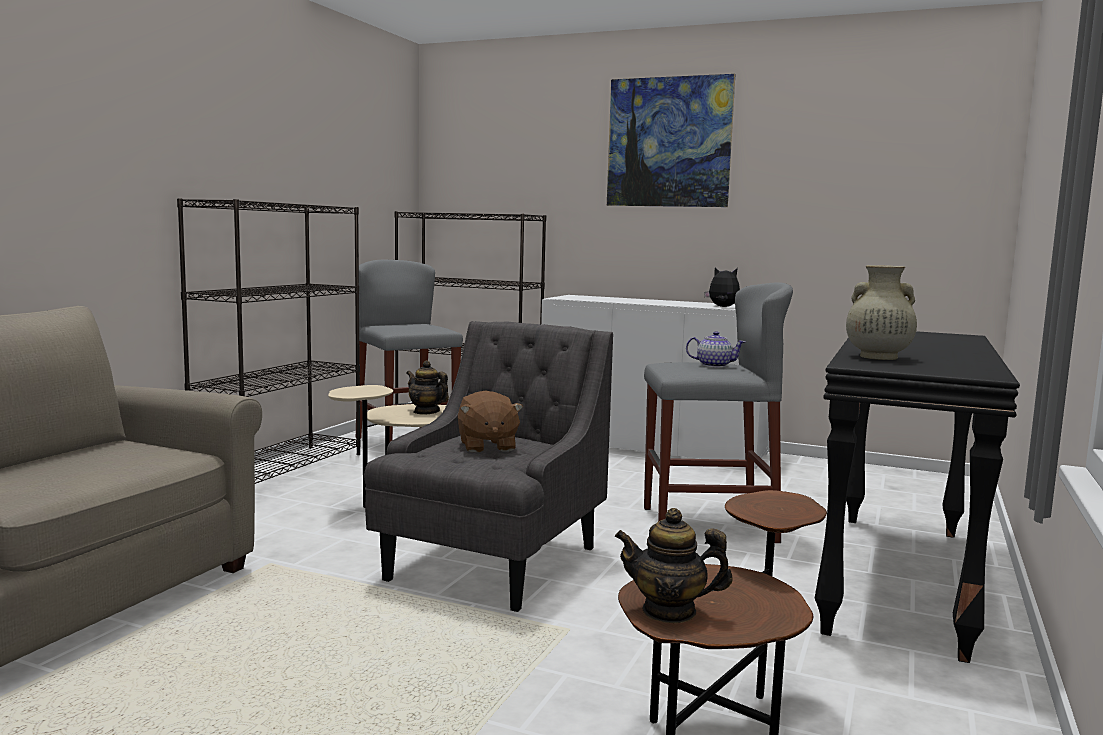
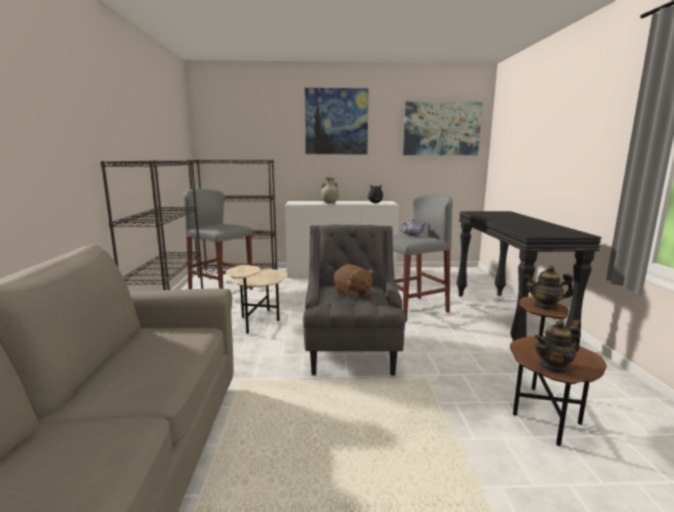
camera: 25 degrees left, 5 degrees up
(426, 412) = (265, 275): teapot -> teapot (545, 306)
(877, 357) = (523, 229): beige vase -> beige vase (329, 203)
(896, 153) = (441, 129): none -> picture

